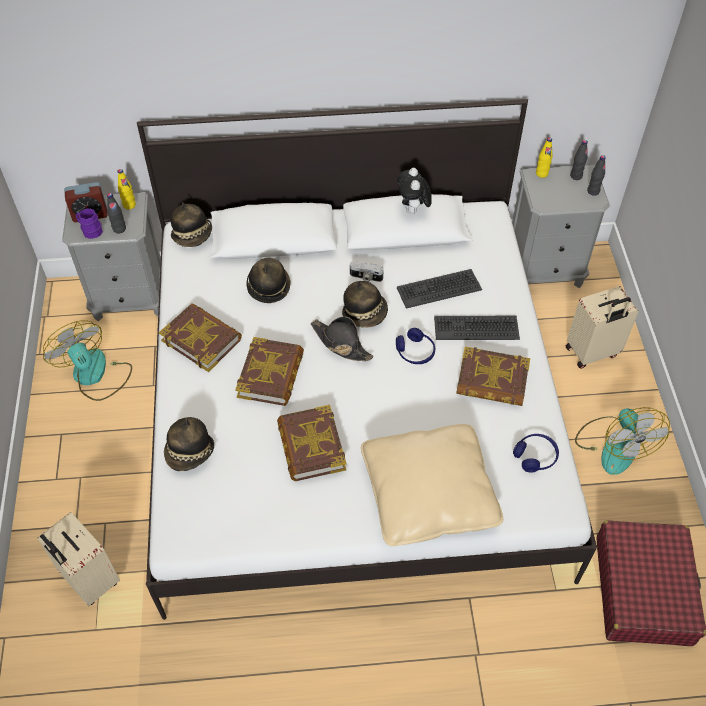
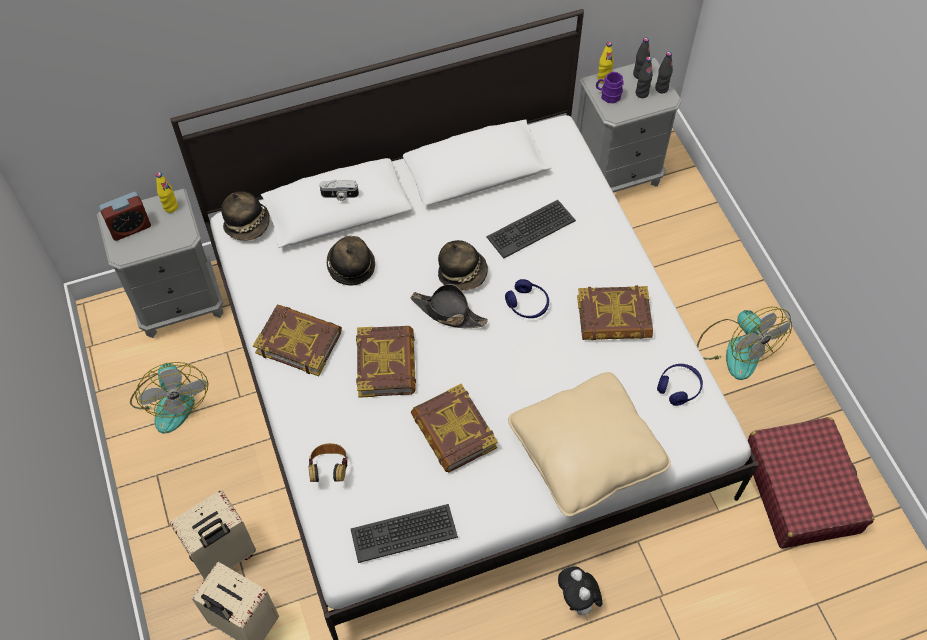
camera: 15 degrees left, 5 degrees up
(90, 231) = (137, 247): purple mug -> purple mug (608, 95)
(95, 375) = (171, 400): fan -> fan turned 150 degrees counterclockwise
(119, 229) = (170, 237): black bottle -> black bottle (642, 93)
(190, 453) = (329, 469): hat -> headphones
(366, 277) = (451, 232): camera -> camera (339, 195)
(413, 210) = (483, 149): plush toy -> plush toy (577, 601)
(476, 327) = (581, 263): keyboard -> keyboard (403, 532)
(592, 353) = (689, 255): beige suitcase -> beige suitcase (224, 557)

